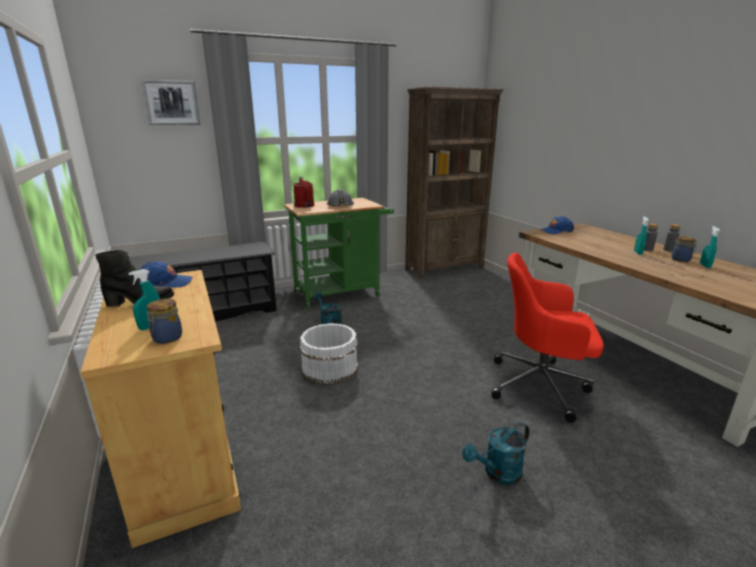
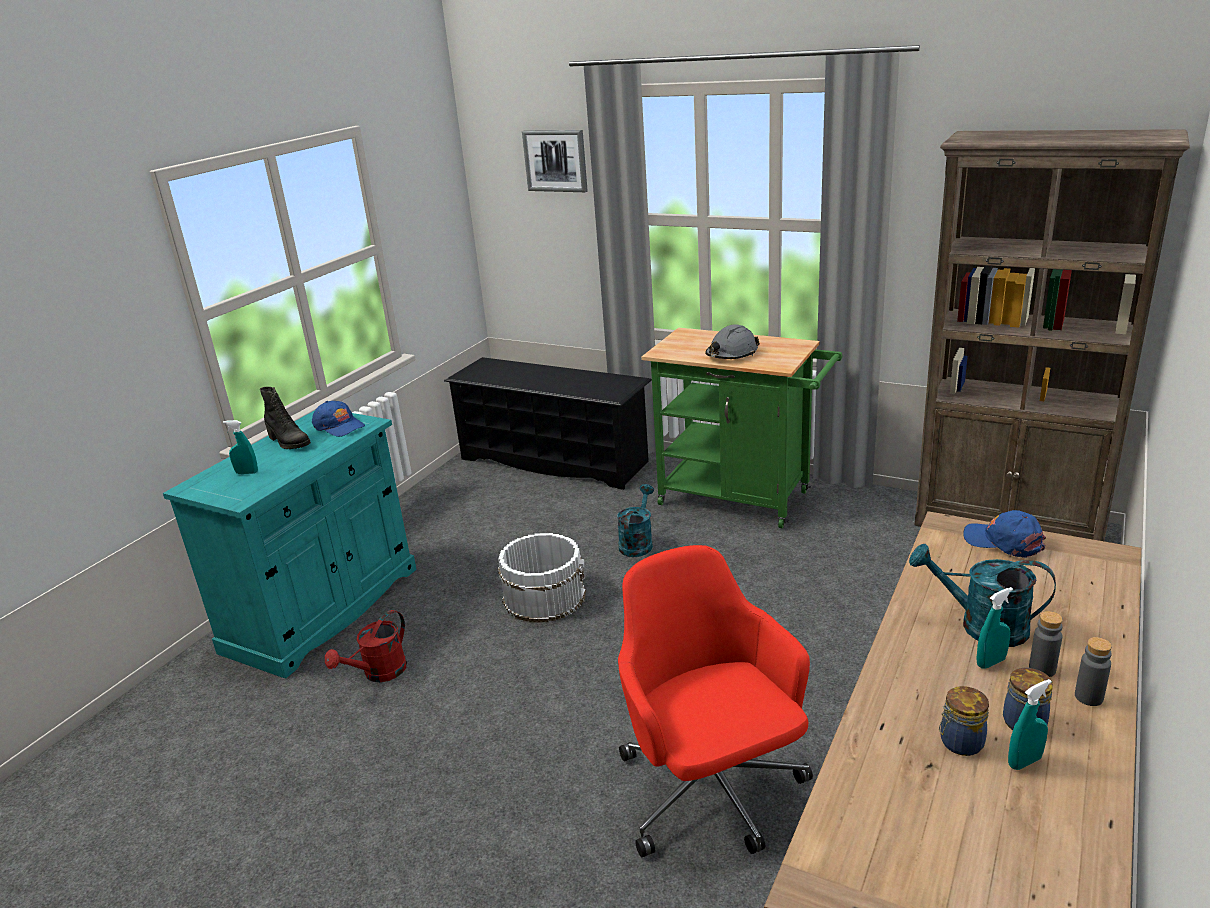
camera: 55 degrees right, 5 degrees up
(166, 338) = (231, 489): jar -> jar (959, 743)
(185, 456) = (323, 609): beige cabinet -> turquoise cabinet
(305, 206) = (688, 341): red watering can -> red watering can (379, 673)
(497, 473) = (463, 821): turquoise watering can -> turquoise watering can (981, 626)

